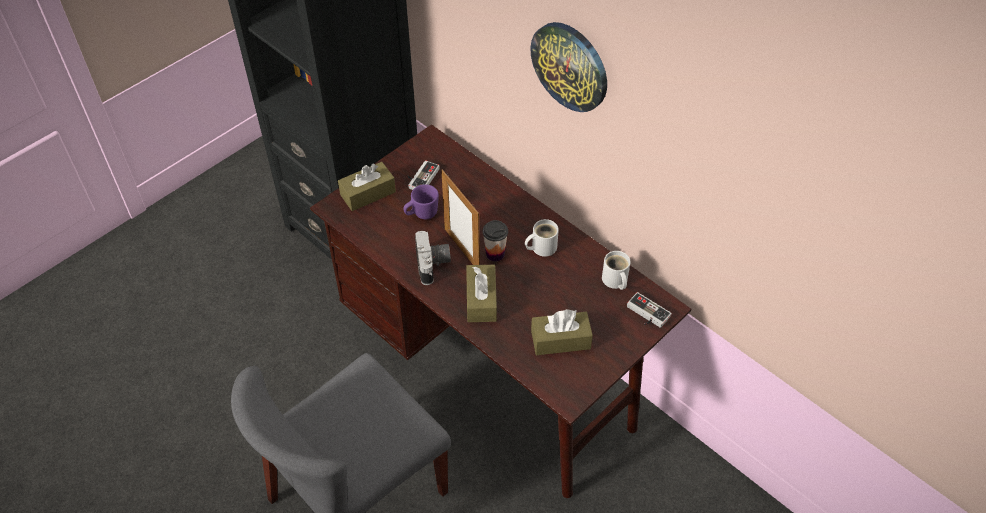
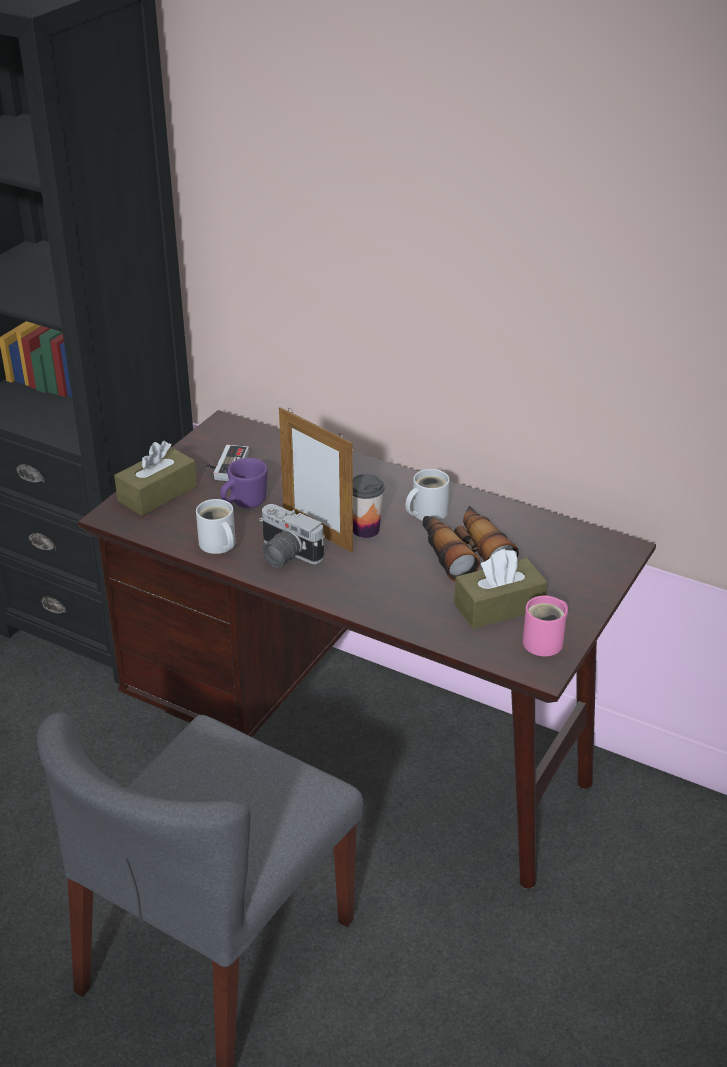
camera: 15 degrees left, 15 degrees down
(434, 265) = (284, 555): camera -> camera turned 150 degrees clockwise
(481, 300) = (368, 582): brown tissue box -> none
(554, 287) = (464, 552): none -> binoculars
(570, 66) = (438, 229): wall clock -> none
(581, 376) = (546, 641): none -> pink mug
(614, 281) = (541, 532): white mug -> white mug (218, 545)
(646, 314) = (600, 559): game controller -> none

